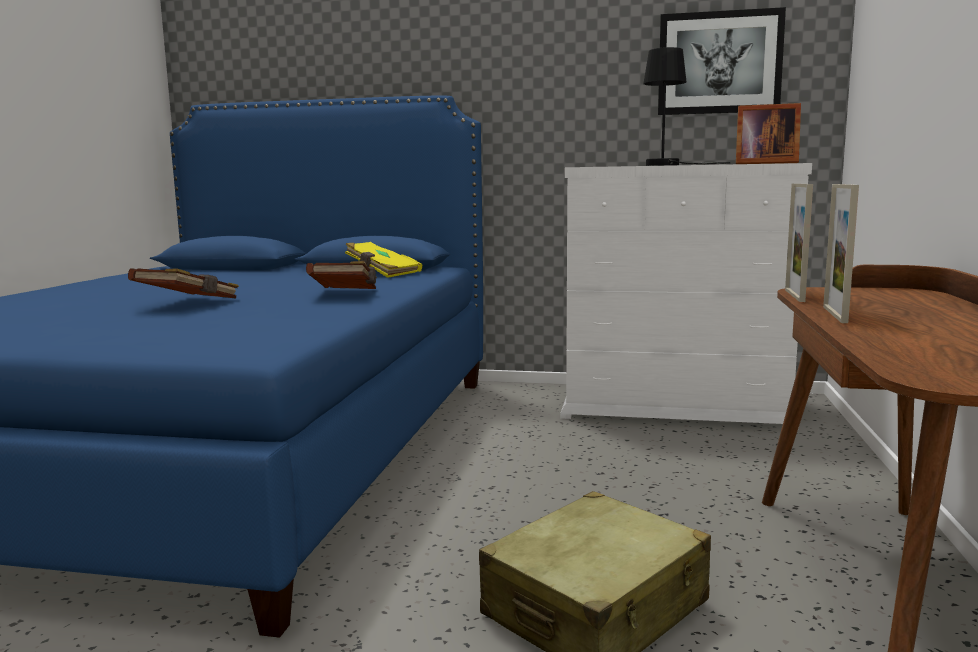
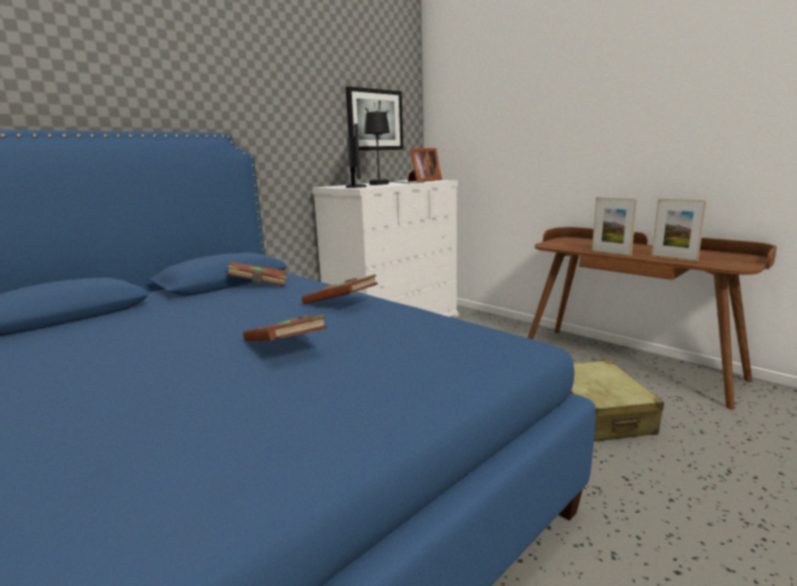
camera: 55 degrees left, 5 degrees up
(382, 273) = (259, 285): yellow book -> brown book
(603, 166) = (355, 186): none -> monitor
(794, 295) = (559, 248): picture frame -> picture frame (674, 258)

